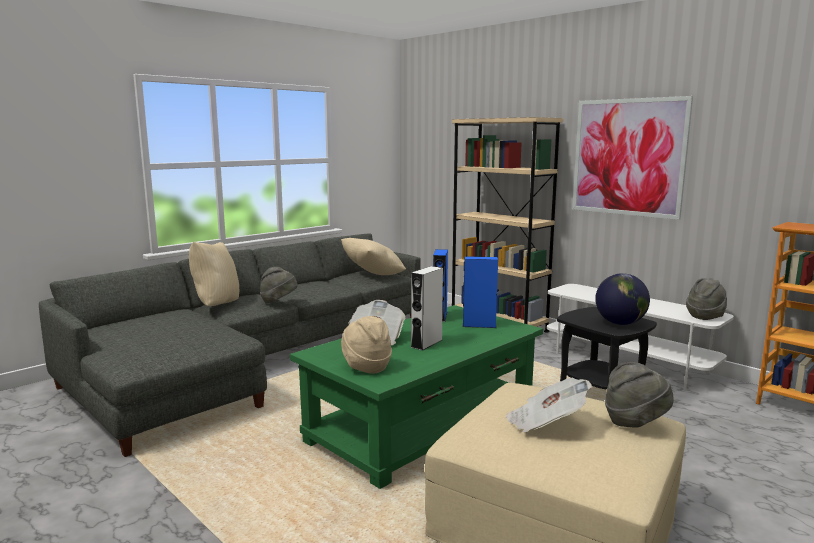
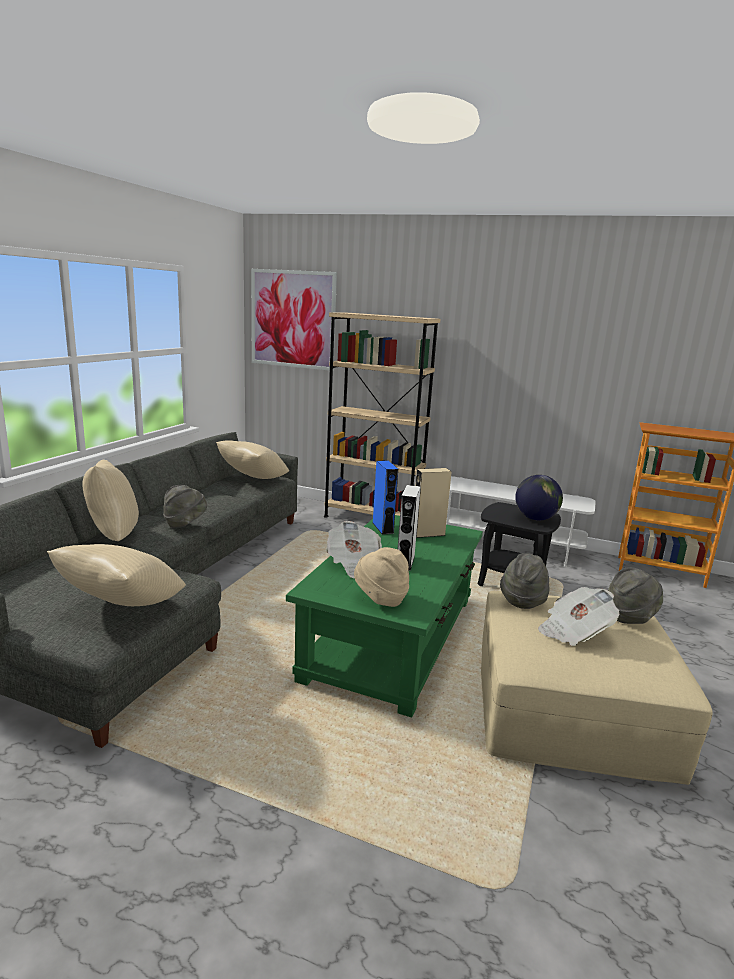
camera: 25 degrees left, 5 degrees up
(168, 348) = (122, 606): none -> beige pillow
(479, 325) = (428, 534): blue speaker -> beige speaker
(628, 157) = (504, 360): picture -> picture (292, 319)
(705, 316) = (577, 502): grey hat -> grey hat (523, 599)

